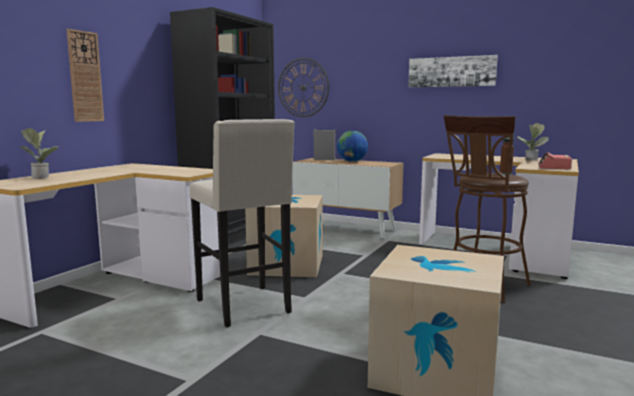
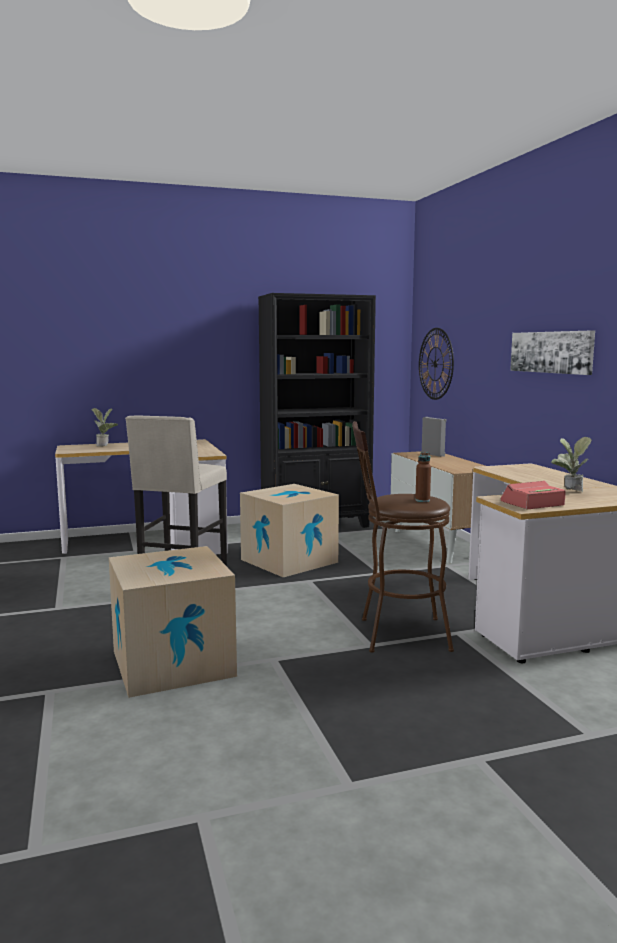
camera: 45 degrees right, 0 degrees up
(85, 77) = (162, 364): wall clock -> none
(352, 161) = (449, 461): globe -> none

